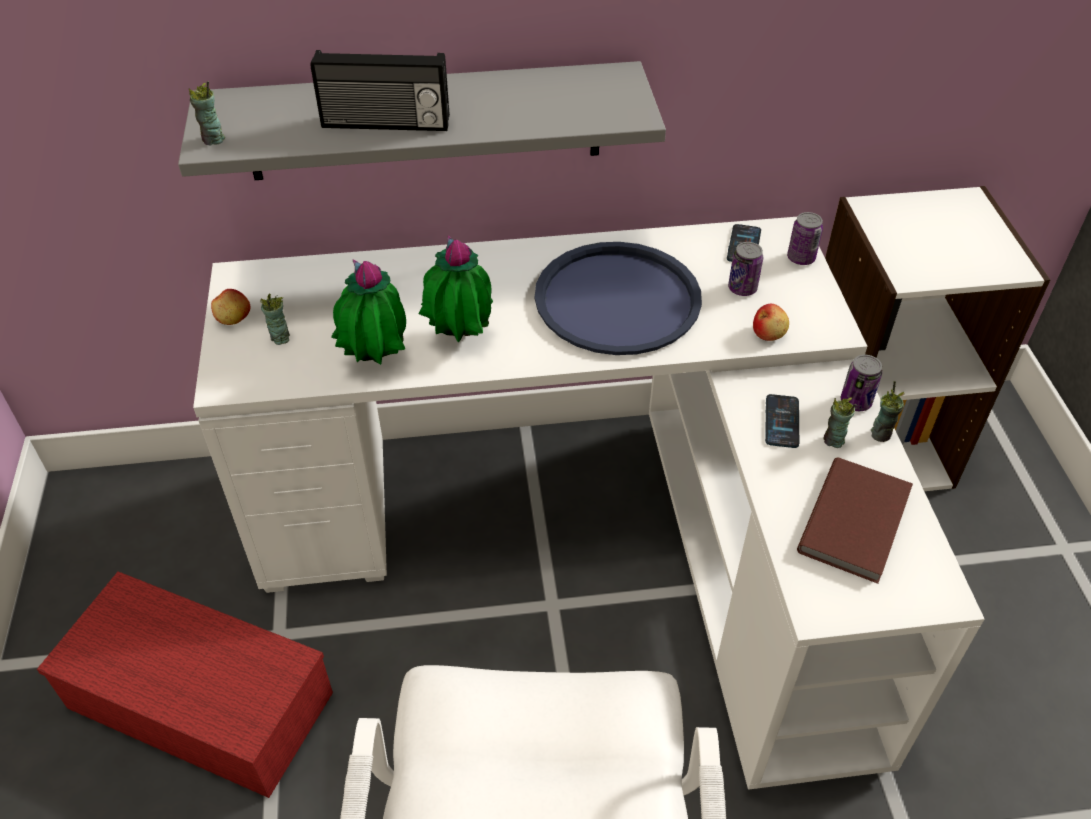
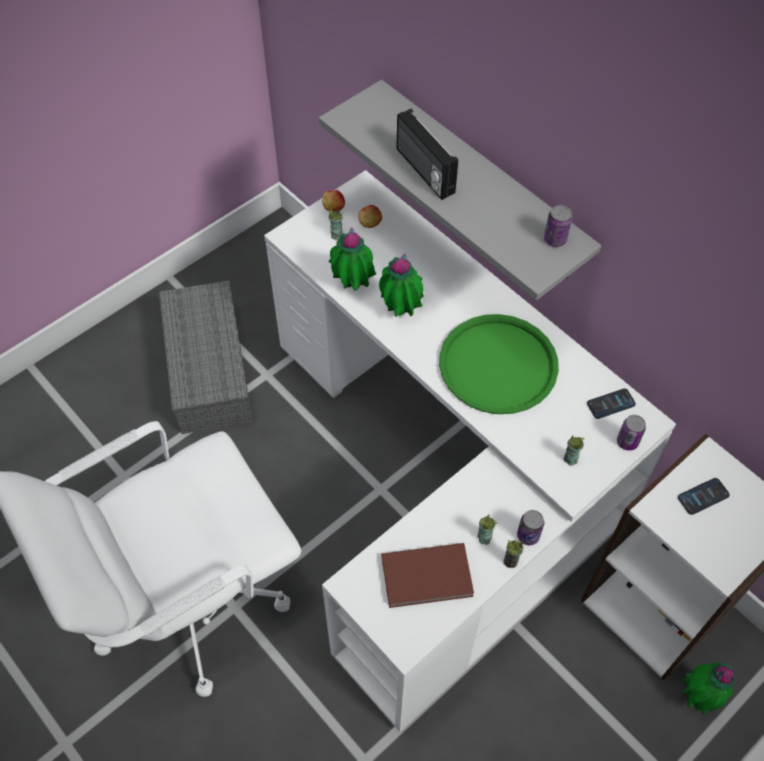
camera: 55 degrees right, 10 degrees up
(205, 699) = (210, 370): red storage box -> grey storage box
(213, 139) = (348, 116): cup -> cup (570, 459)
(617, 299) = (498, 365): blue tray -> green tray
(742, 288) = (566, 423): can -> can (555, 239)
(768, 333) = (536, 457): apple -> apple (370, 223)
(782, 422) = (477, 503): phone -> phone (703, 496)
(988, 473) = (698, 697): none -> potted plant

